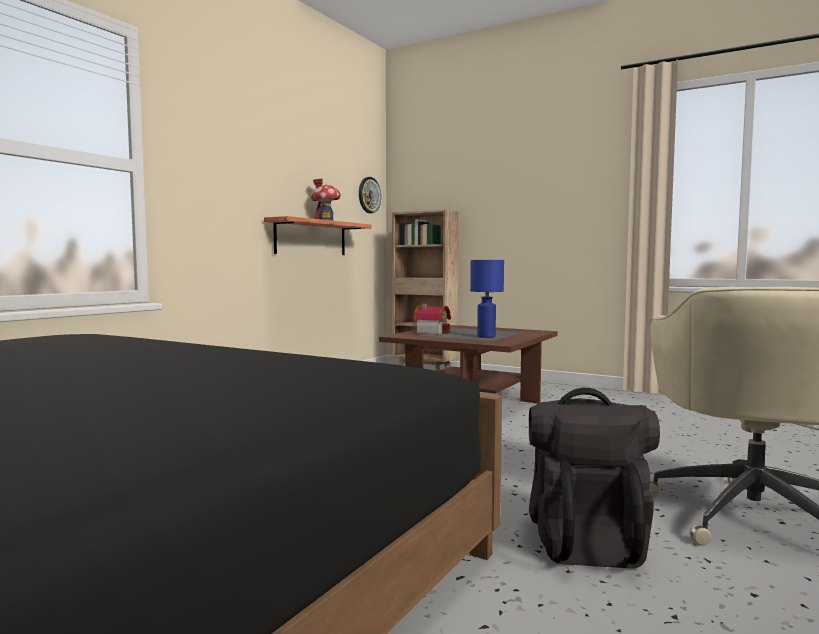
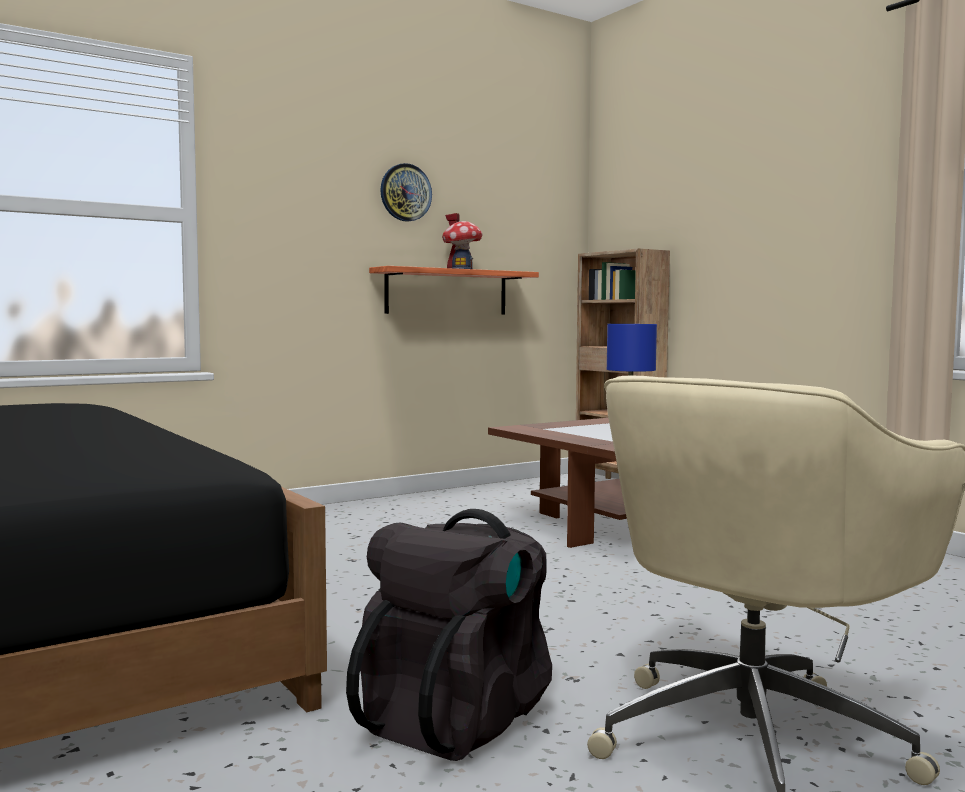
camera: 25 degrees right, 0 degrees up
(369, 195) = (553, 230): wall clock -> wall clock (405, 192)
(432, 332) = (574, 425): toy house -> none

